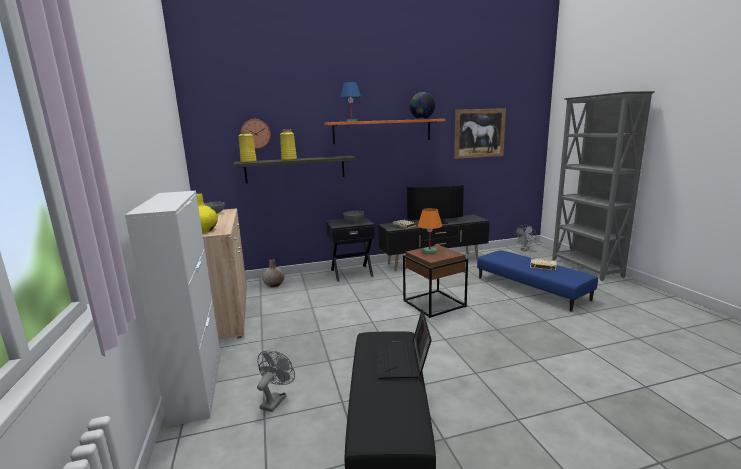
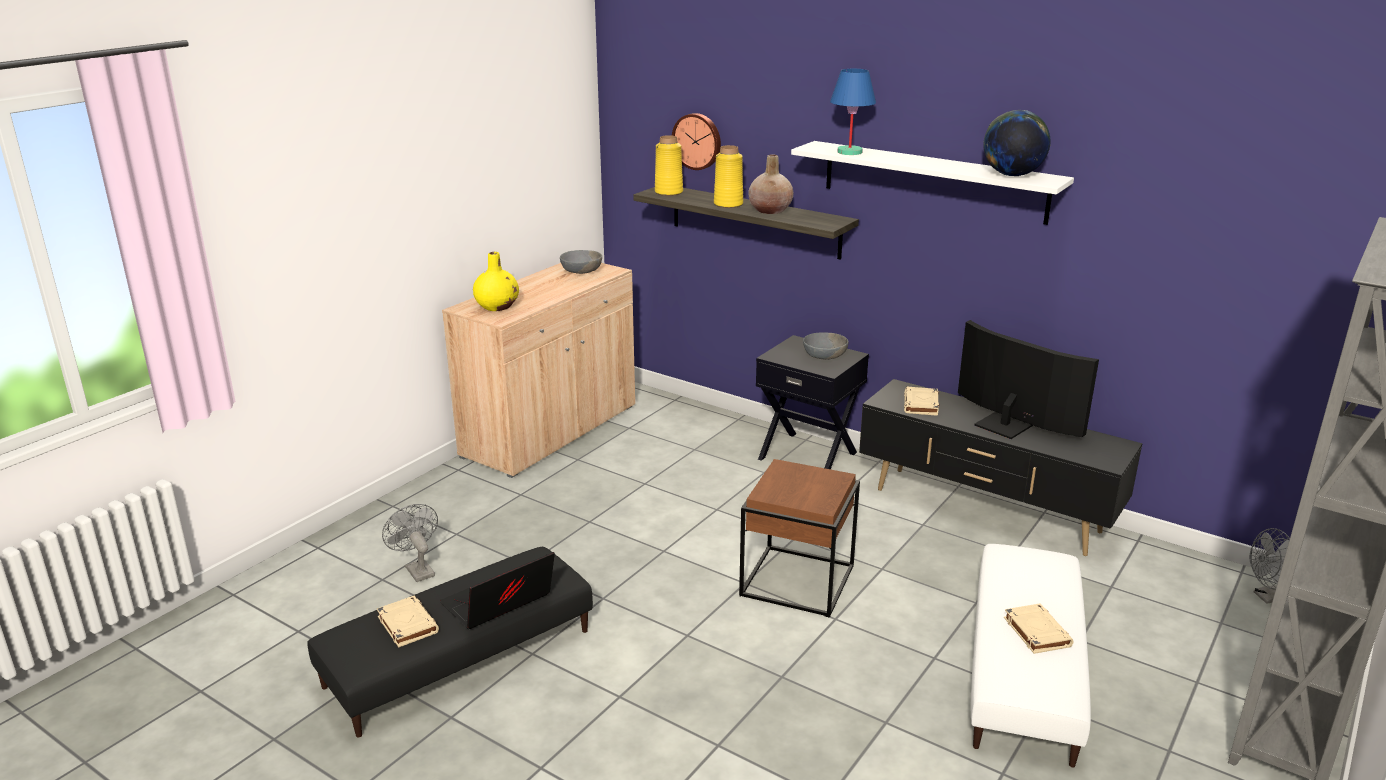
camera: 50 degrees right, 10 degrees up
(198, 384) = (399, 507): white cabinet -> none
(274, 284) = (674, 418): beige vase -> beige vase (770, 210)
(275, 400) = (417, 569): grey fan -> grey fan turned 105 degrees counterclockwise
(382, 131) = (933, 181): orange shelf -> white shelf
(386, 399) = (407, 624): none -> beige book
(429, 251) = (804, 479): orange table lamp -> none
(479, 133) = (1202, 238): picture -> none
(531, 288) = (1024, 669): blue ottoman -> white ottoman

